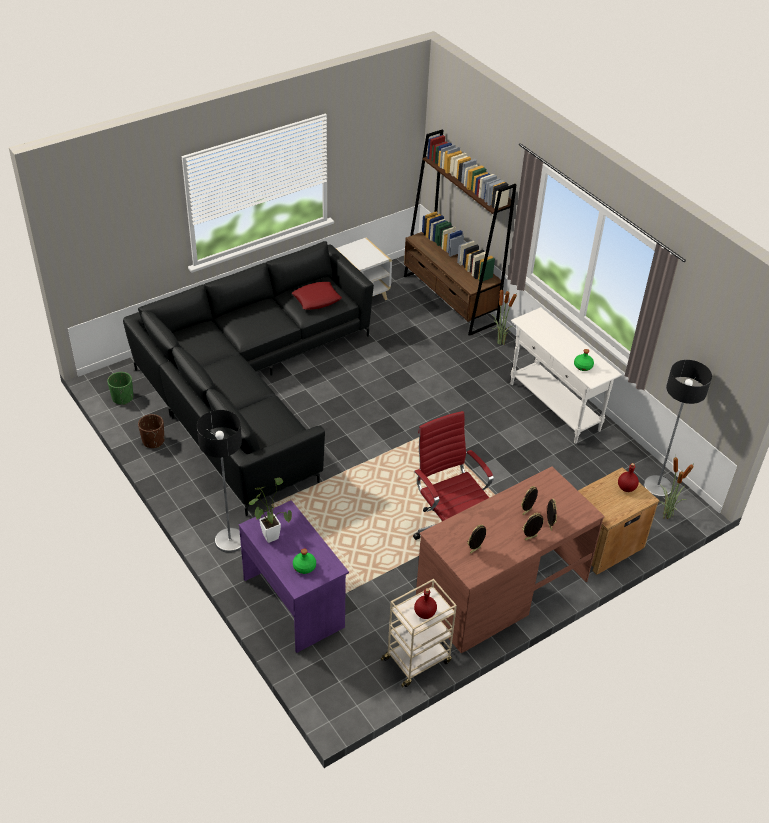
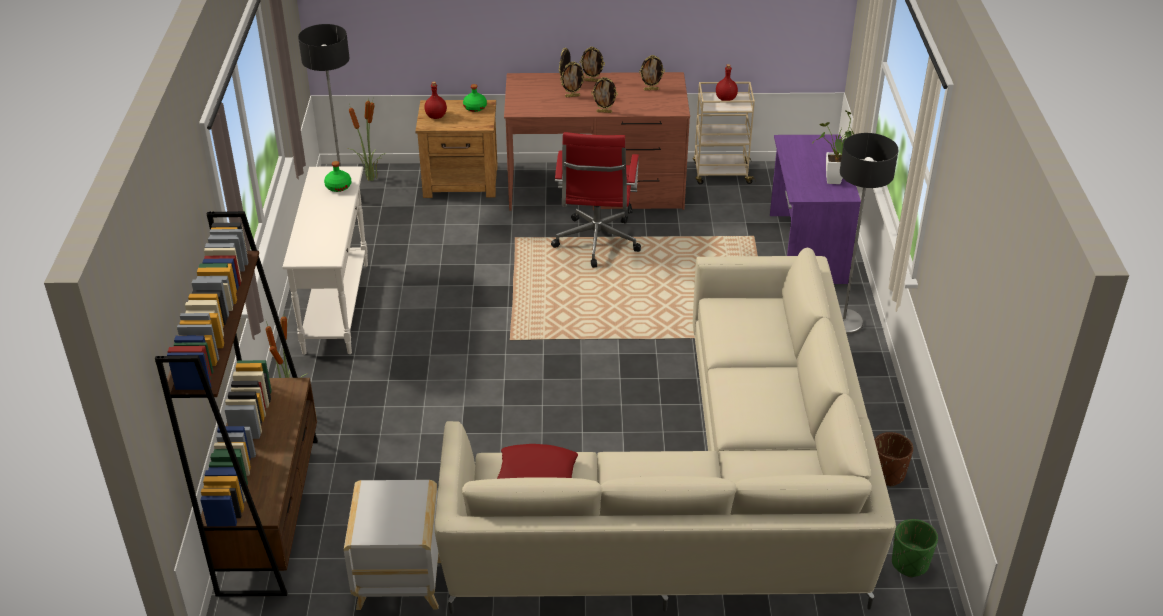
camera: 145 degrees left, 5 degrees down
(250, 388) = (703, 495): black sofa -> beige sofa
(304, 567) = (815, 150): green bottle -> green bottle (475, 107)
(486, 505) = (604, 112): none -> picture frame

